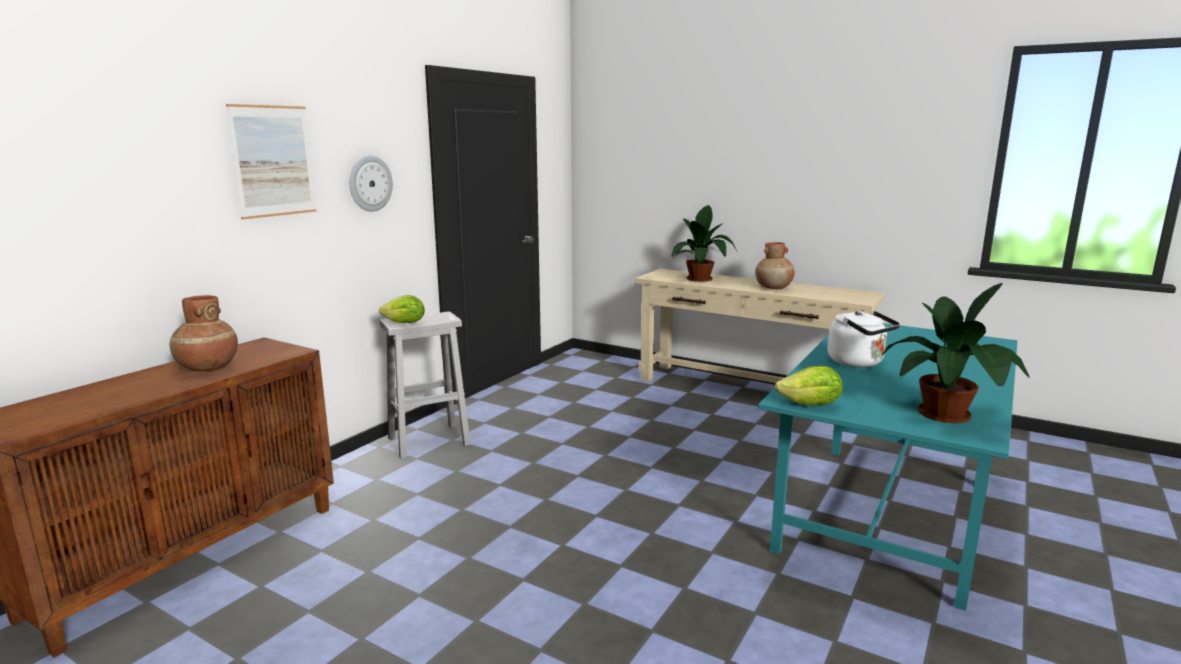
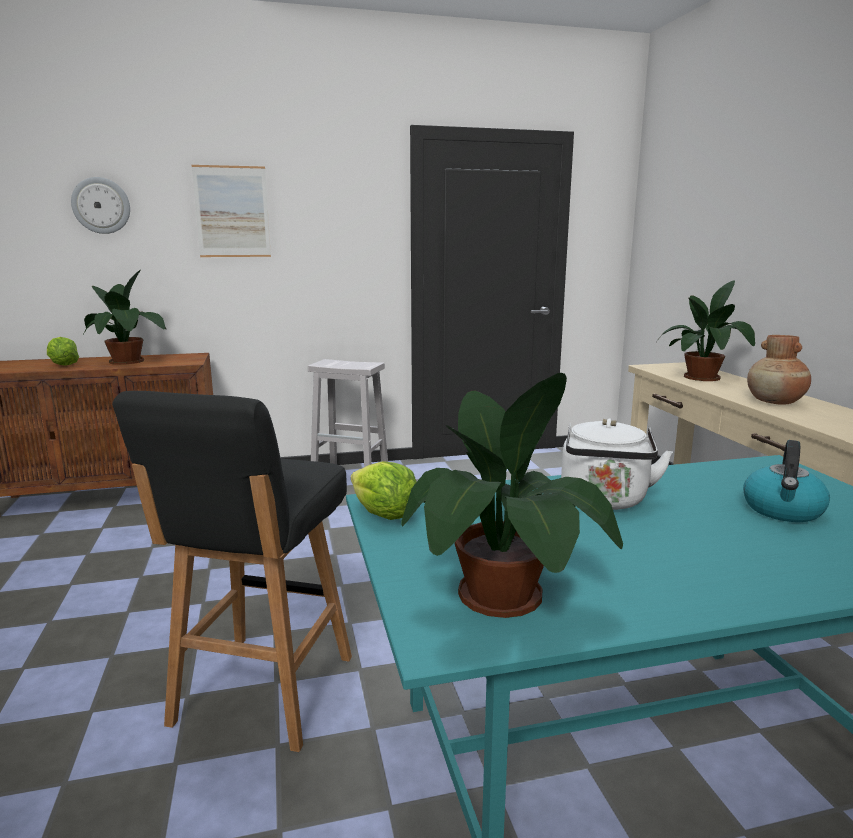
camera: 45 degrees right, 0 degrees up
(207, 367) = (129, 361): brown vase -> potted plant
(370, 183) = (332, 236): wall clock -> wall clock (101, 205)
(405, 323) = (328, 364): lettuce -> lettuce (63, 365)
(689, 597) = (261, 692): none -> black stool
(914, 344) = (783, 510): none -> kettle

